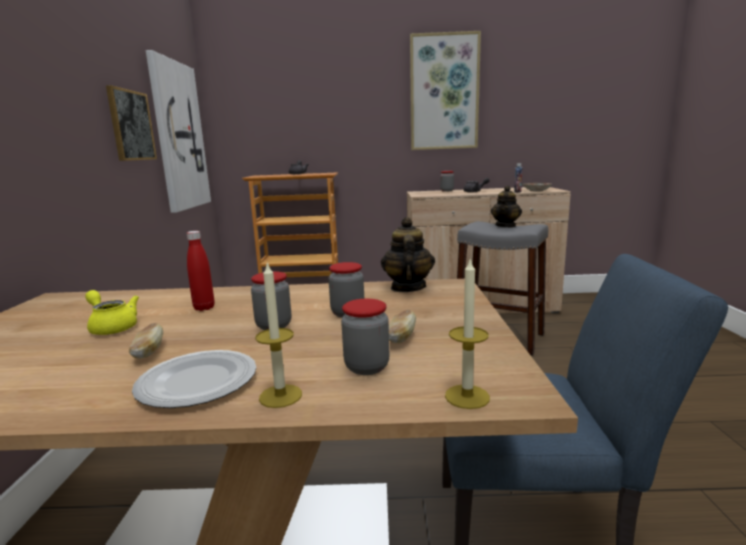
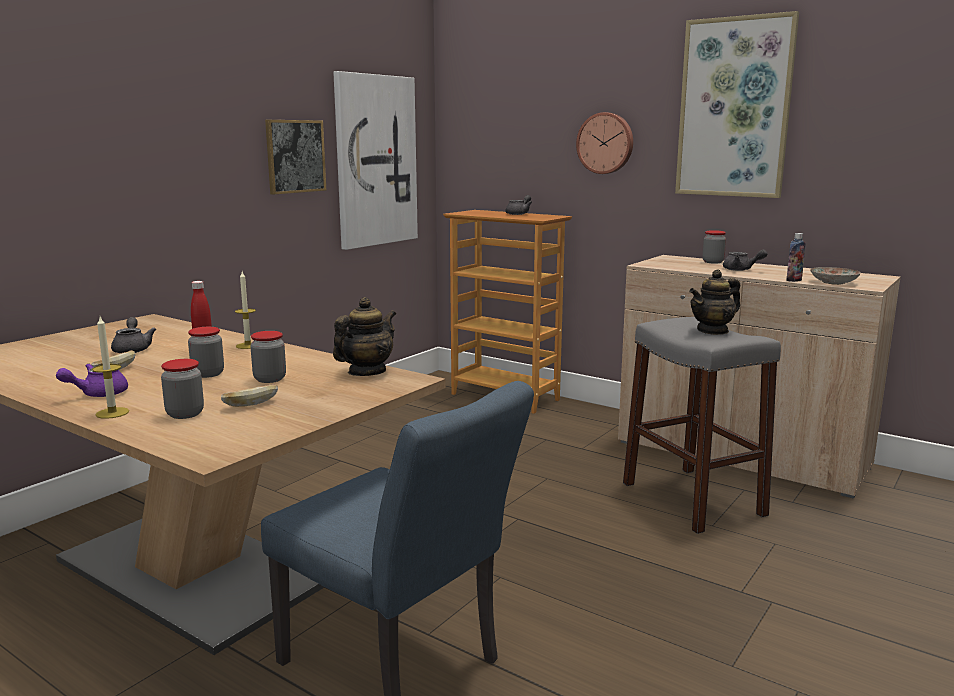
camera: 35 degrees right, 0 degrees up
(112, 327) = (132, 349): yellow teapot -> grey teapot
(198, 382) = (98, 394): plate -> purple teapot
(356, 119) = (605, 143): none -> wall clock
(467, 396) = (185, 445): candle -> candle (248, 345)

